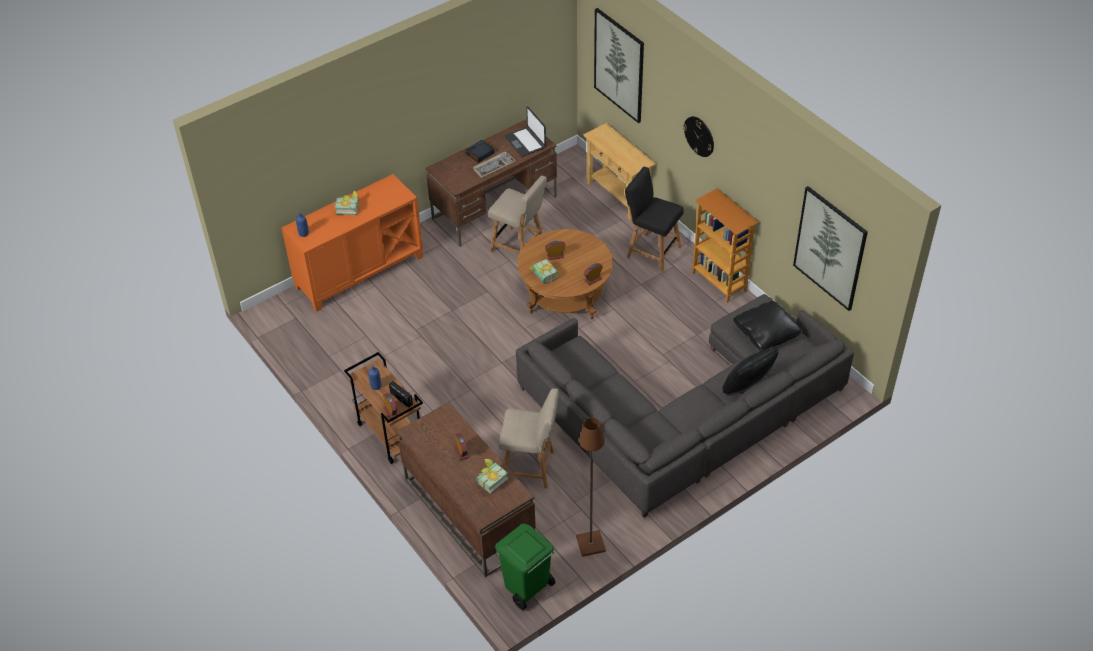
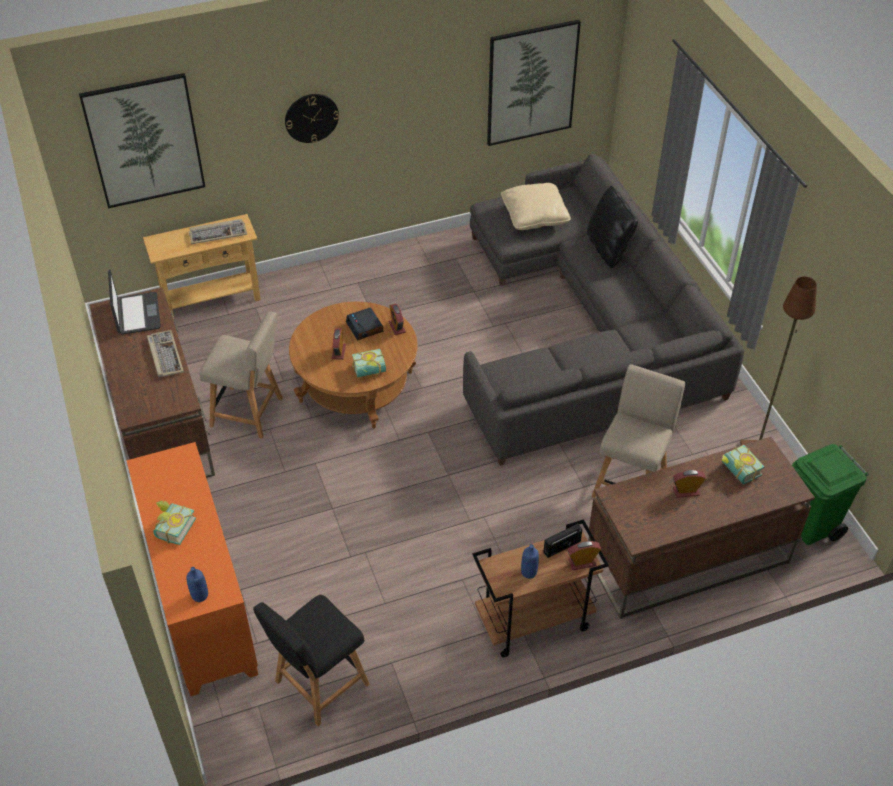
camera: 75 degrees left, 0 degrees up
(479, 154) = (130, 365): alarm clock -> alarm clock (365, 327)
(519, 247) = (250, 413): beige chair -> beige chair turned 60 degrees clockwise
(525, 142) = (137, 314): laptop -> laptop turned 90 degrees counterclockwise
(627, 155) = (218, 233): none -> keyboard
(651, 251) = (323, 295): black chair -> black chair (318, 685)
(719, 282) = (401, 253): bookcase -> none
(766, 332) = (534, 216): black pillow -> beige pillow

